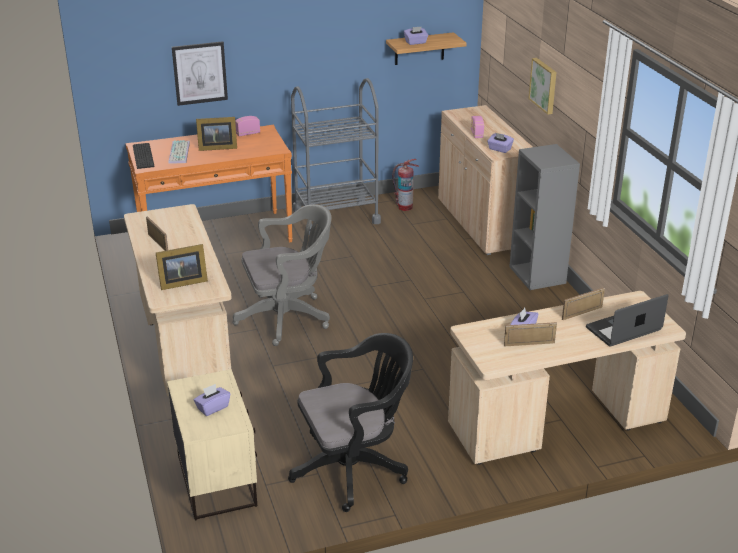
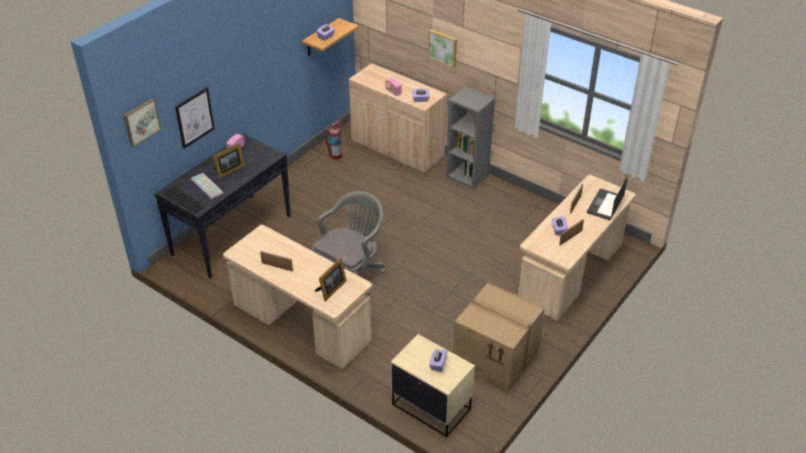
camera: 35 degrees left, 10 degrees up
(118, 45) = (141, 121): none -> picture
(216, 237) = (232, 235): orange console table -> black console table
(336, 216) = (297, 182): grey cart -> none
(354, 468) = (497, 357): black office chair -> cardboard box

